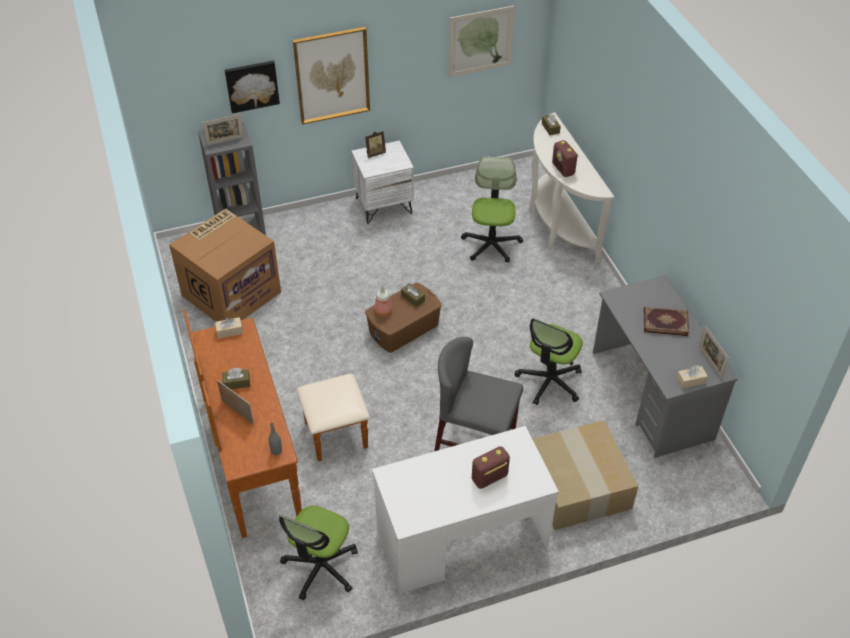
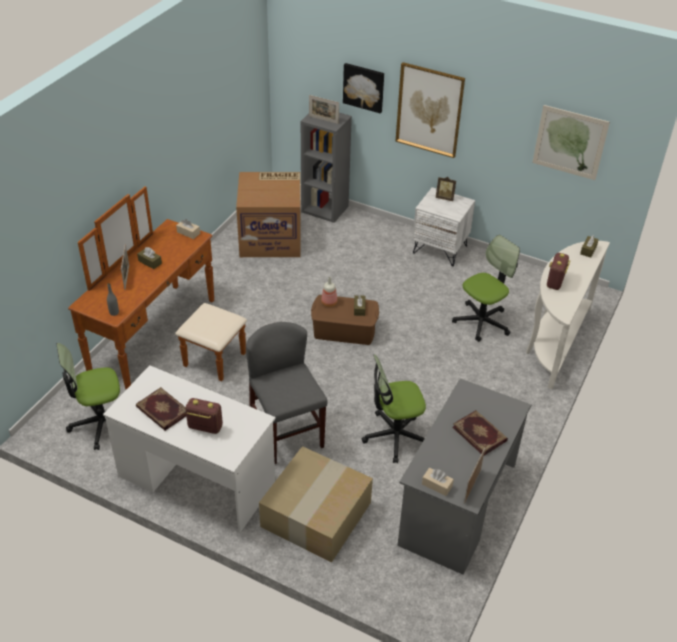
camera: 45 degrees right, 5 degrees down
(439, 495) = (162, 411): none -> book

